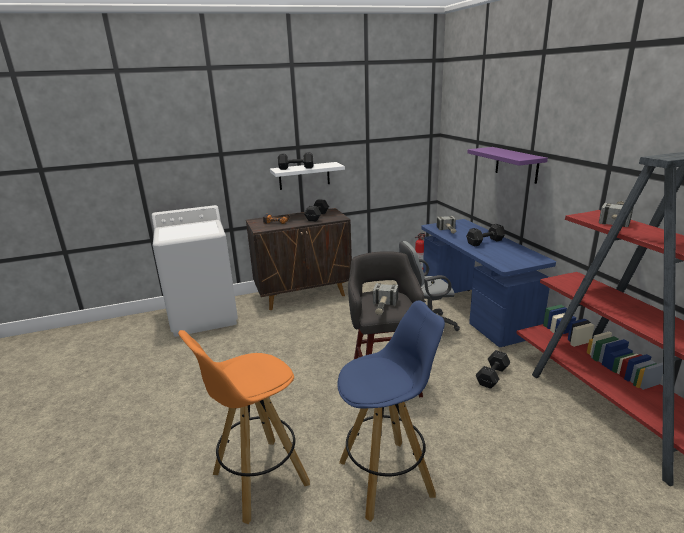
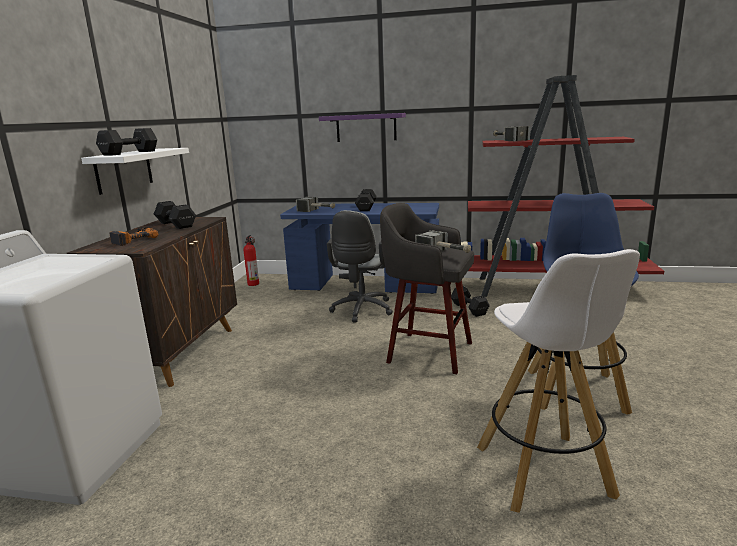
camera: 60 degrees left, 5 degrees down
(258, 479) = (544, 473): orange stool -> white stool

